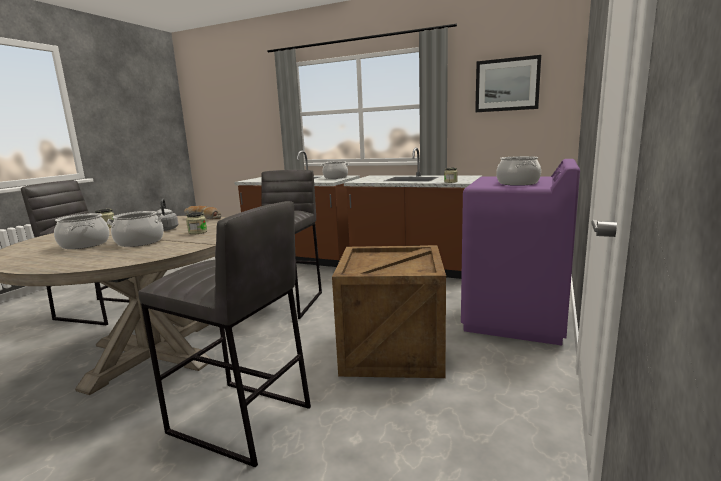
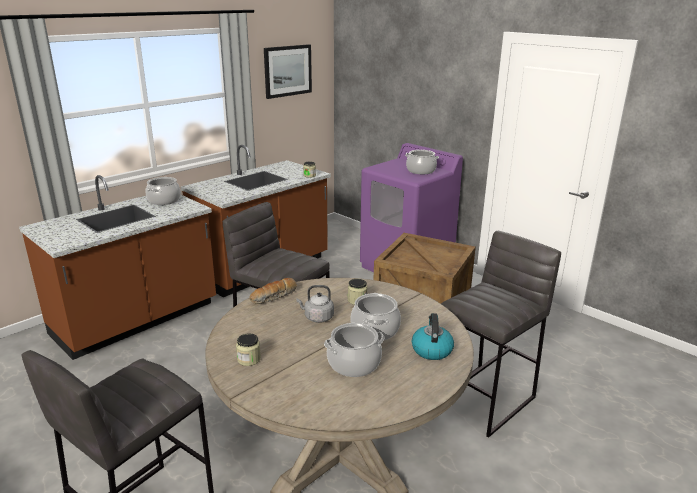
camera: 70 degrees left, 10 degrees up
(94, 259) = (431, 349): none -> kettle

